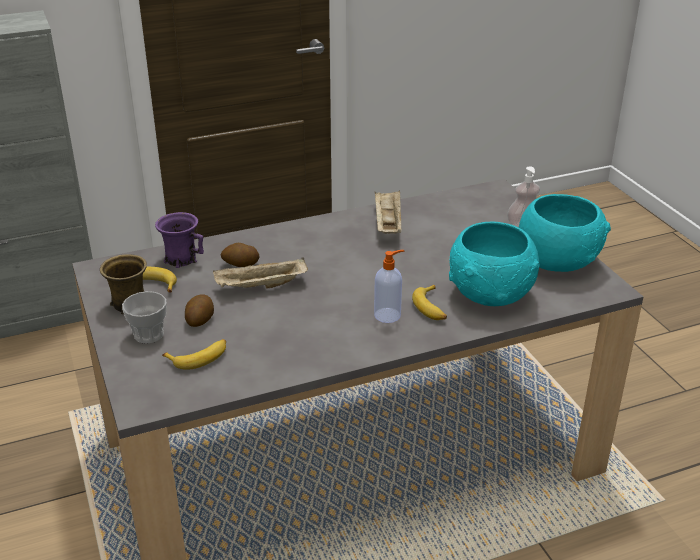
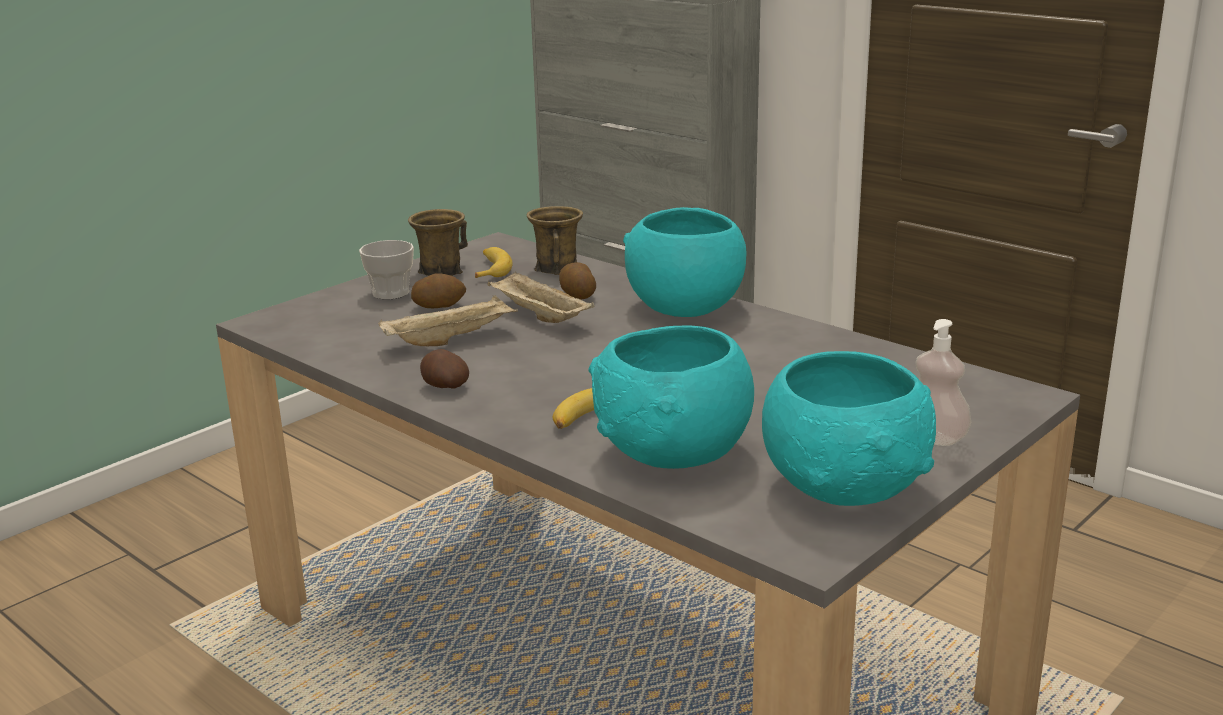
camera: 65 degrees right, 10 degrees down
(181, 259) = (557, 268): purple mug -> brown mug
(199, 357) = (364, 323): banana -> none
(299, 236) = (683, 306): none -> turquoise bowl
(344, 347) = (444, 387): none -> potato
(387, 223) = (790, 345): beige tray -> beige tray (451, 339)
(388, 315) = (544, 396): soap dispenser -> none

